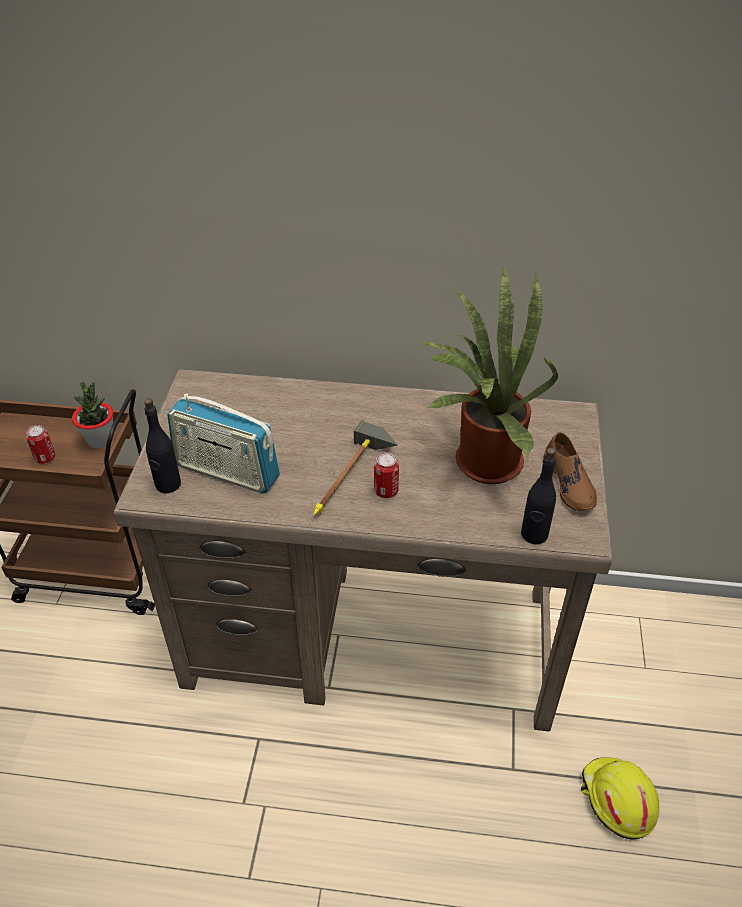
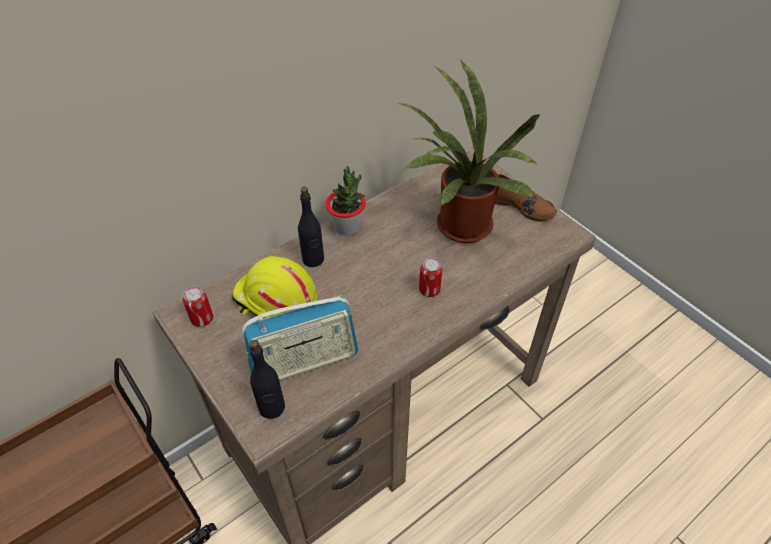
camera: 45 degrees left, 5 degrees up
(45, 458) = (67, 481): can -> can (202, 319)
(100, 440) = (103, 426): potted plant -> potted plant (347, 227)
(352, 479) = (398, 299): hammer -> none
(534, 534) = (543, 252): black bottle -> black bottle (313, 259)
(617, 800) = (603, 388): yellow hard hat -> yellow hard hat (275, 299)

